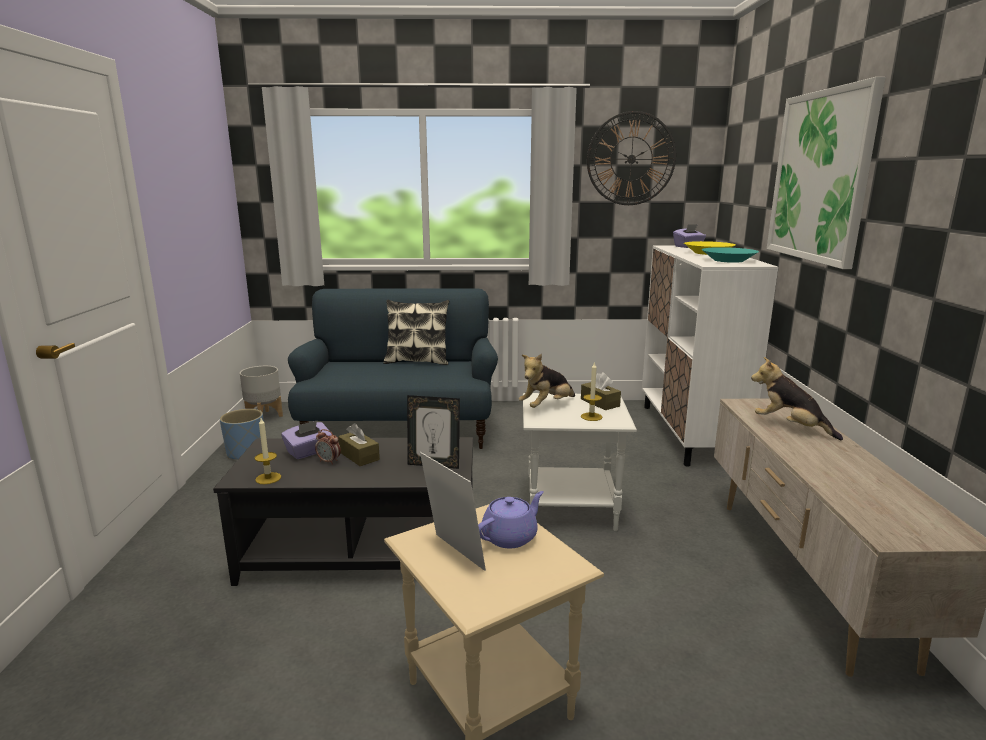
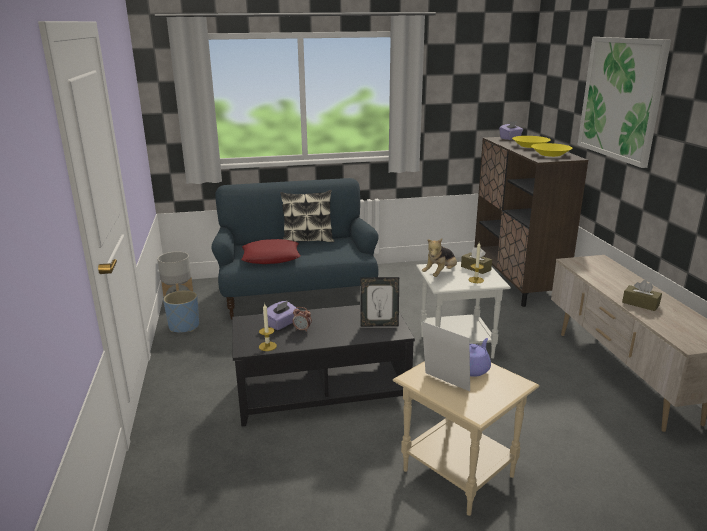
camera: 10 degrees left, 5 degrees up
(359, 376) = (271, 257): none -> red pillow
(359, 456) = (321, 323): brown tissue box -> brown tissue box (640, 304)
(631, 159) = (464, 69): wall clock -> none
(689, 433) = (516, 281): white cabinet -> brown cabinet
(728, 260) = (550, 154): turquoise bowl -> yellow bowl
(790, 427) = (609, 277): plush toy -> none

